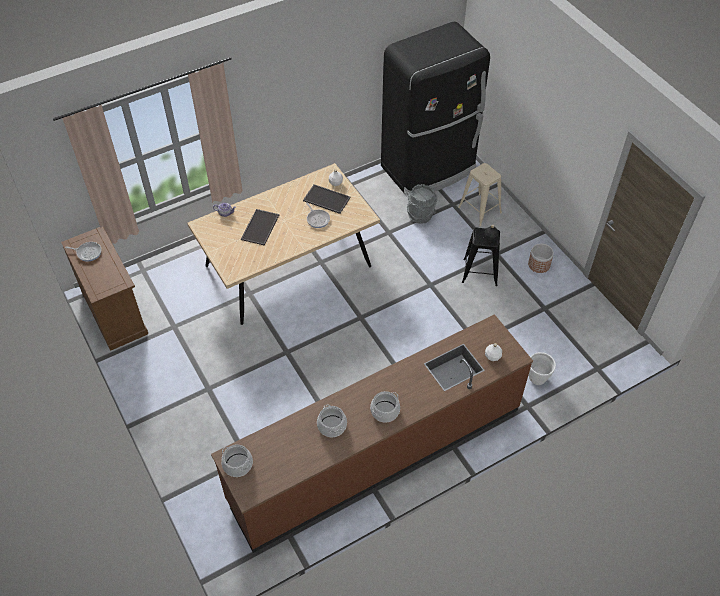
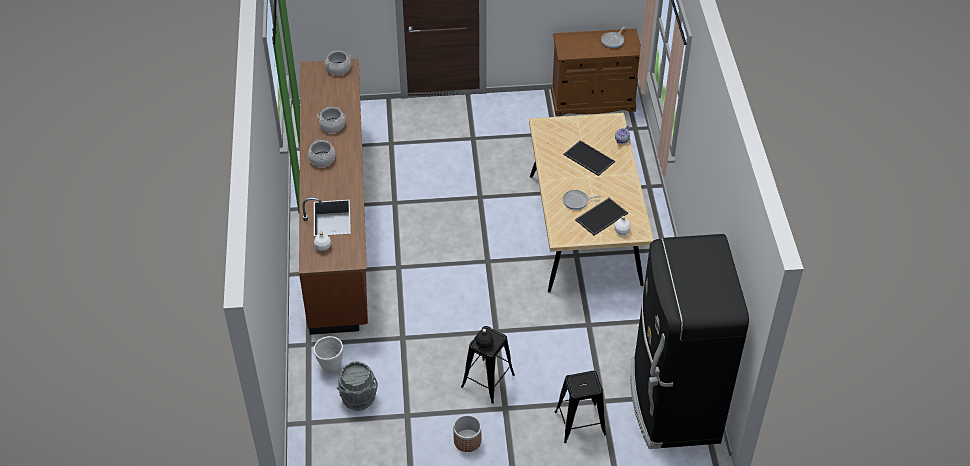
camera: 115 degrees right, 5 degrees down
(420, 215) = (599, 363): grey bucket -> grey bucket (358, 398)
(479, 210) = (580, 423): beige stool -> black stool

